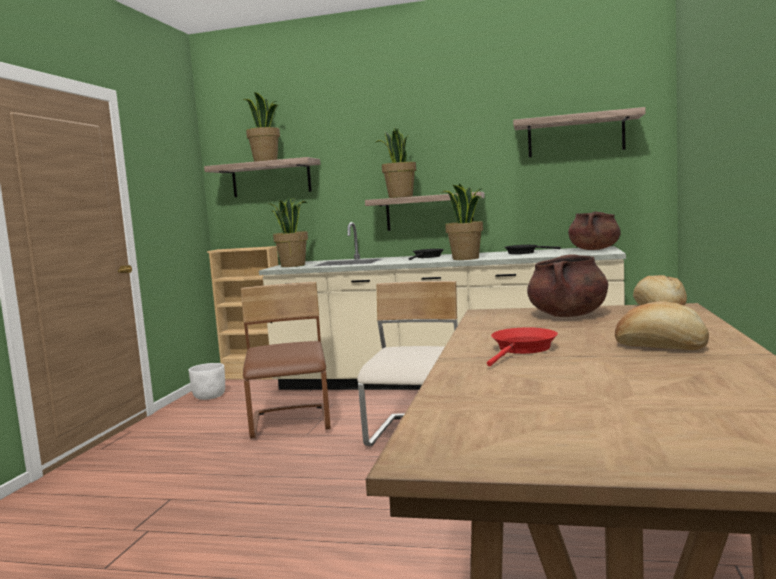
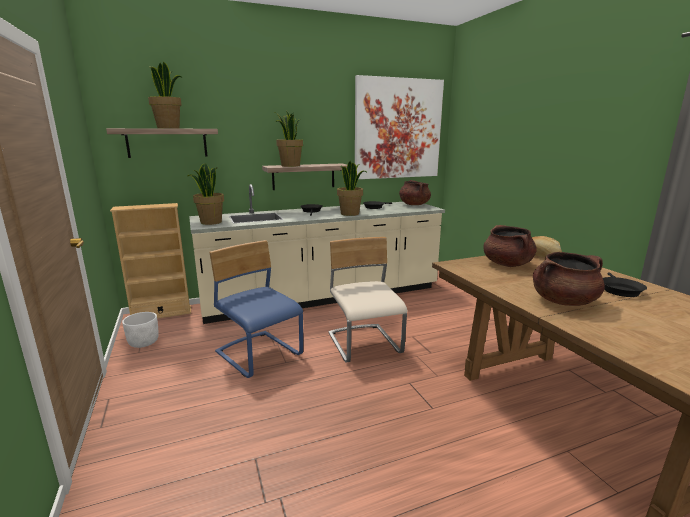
camera: 35 degrees left, 10 degrees up
(291, 423) = (259, 354): brown chair -> blue chair
(522, 349) = (563, 301): red frying pan -> brown cooking pot
(575, 136) = (398, 129): shelf -> picture
(661, 347) = (619, 290): bread -> black frying pan

